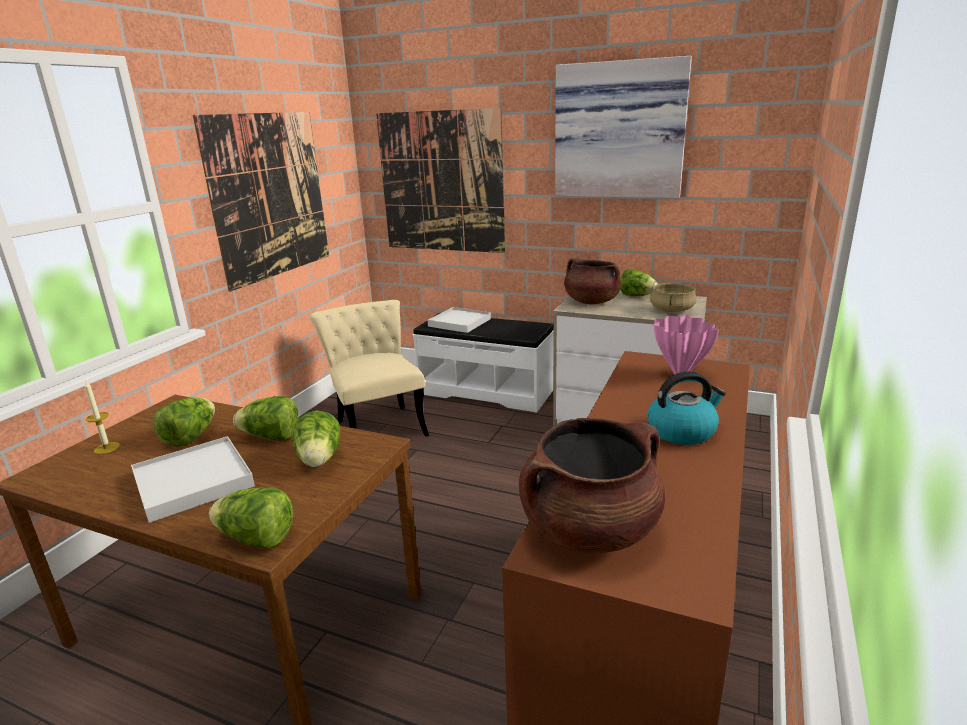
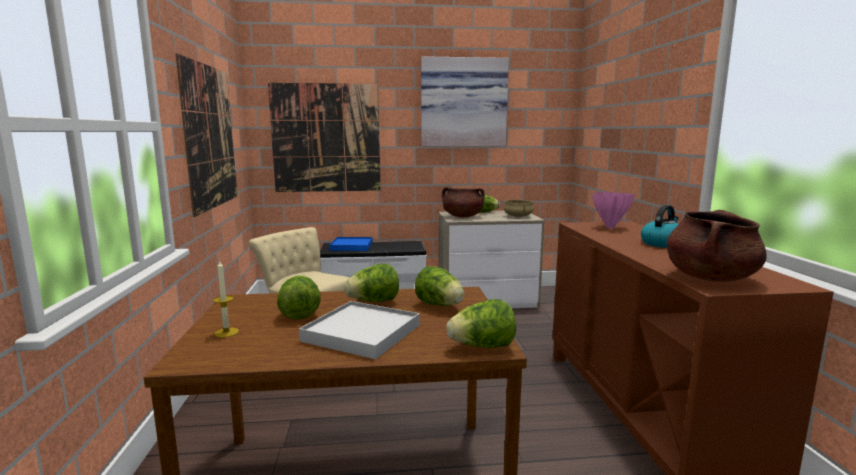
camera: 30 degrees left, 10 degrees down
(460, 322) = (351, 246): white tray -> blue tray

